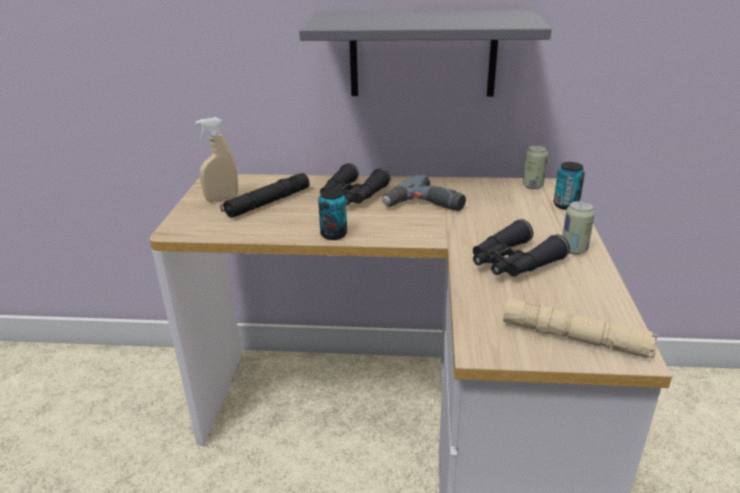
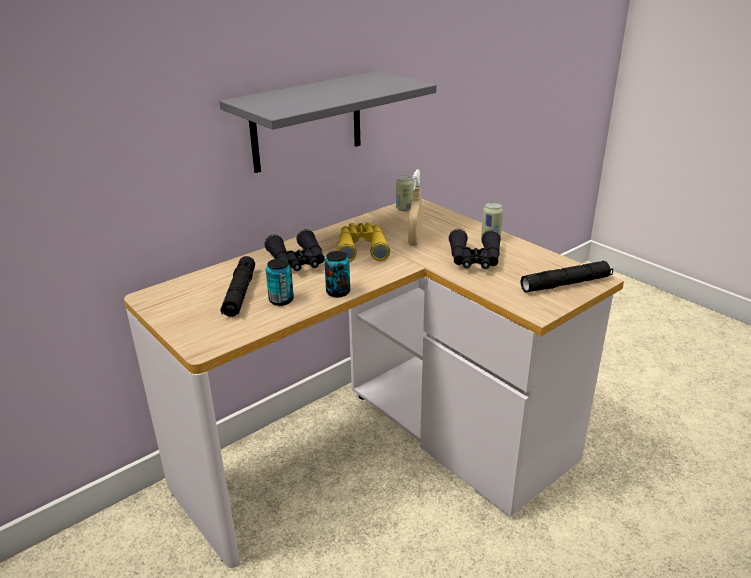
camera: 45 degrees left, 0 degrees up
(222, 199) = (191, 307): beige spray bottle -> beige spray bottle (415, 241)
(424, 206) = (362, 248): power drill -> yellow binoculars
(566, 205) = (443, 214): can -> can (281, 300)
(575, 338) = (566, 284): beige flashlight -> black flashlight

